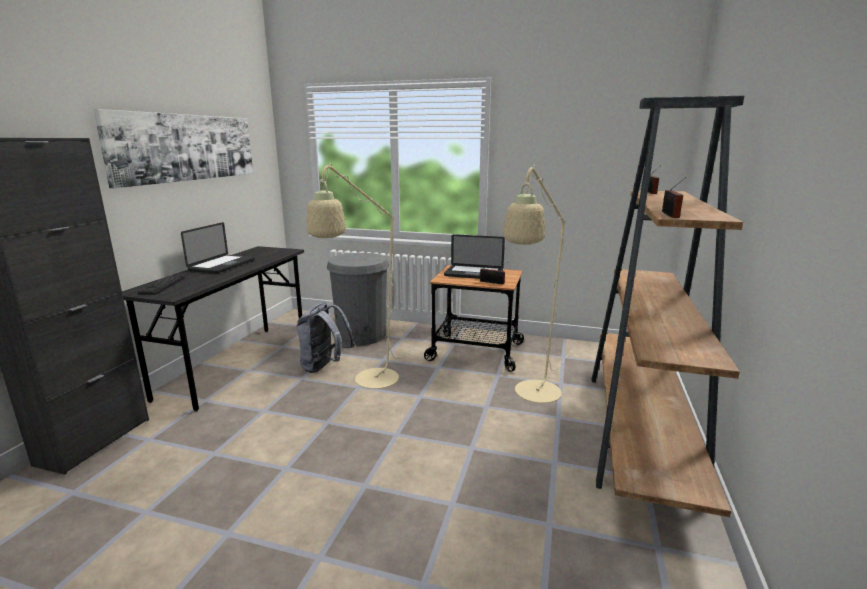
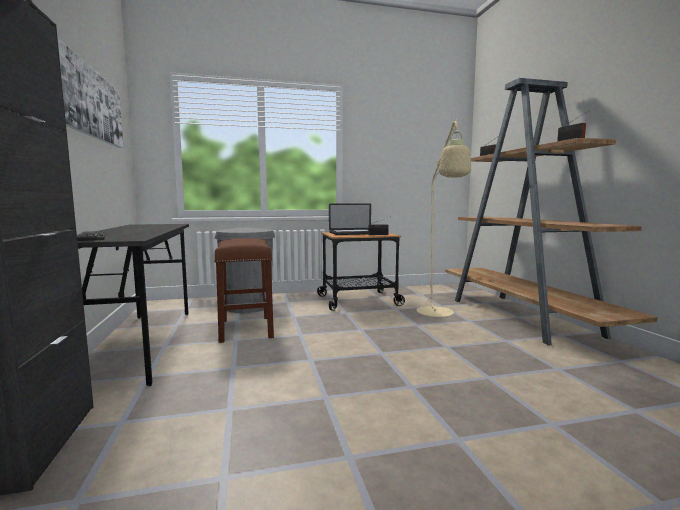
camera: 30 degrees left, 10 degrees down
(222, 265) = (126, 229): laptop -> none
(324, 367) = (246, 329): grey backpack -> brown stool
(370, 383) = (307, 330): beige floor lamp -> none

